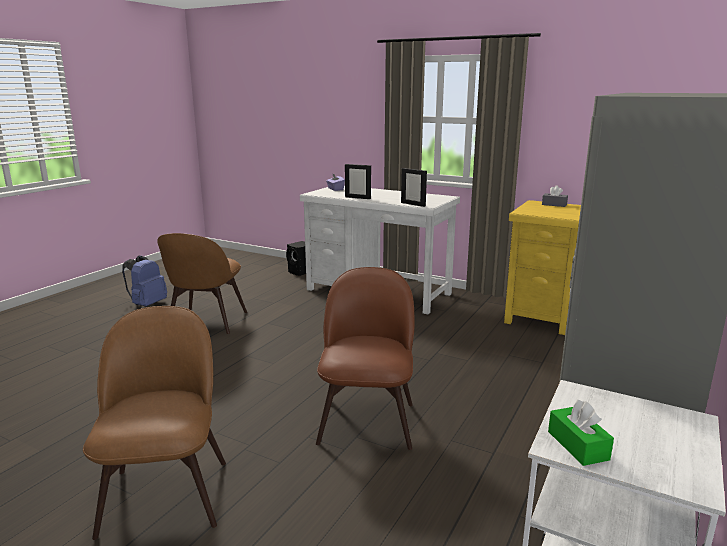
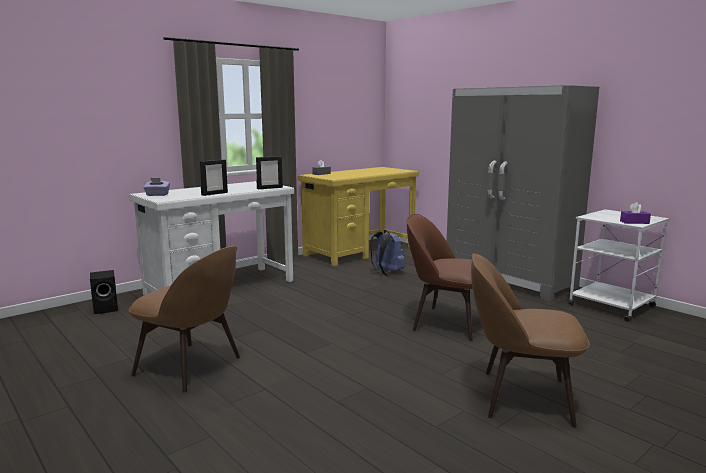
camera: 70 degrees left, 5 degrees down
(147, 304) = (64, 405): blue backpack -> blue backpack (386, 272)
(577, 445) = (634, 222): green tissue box -> purple tissue box

